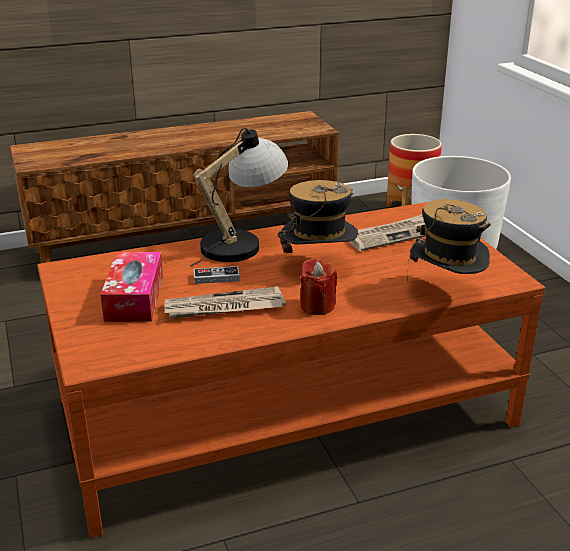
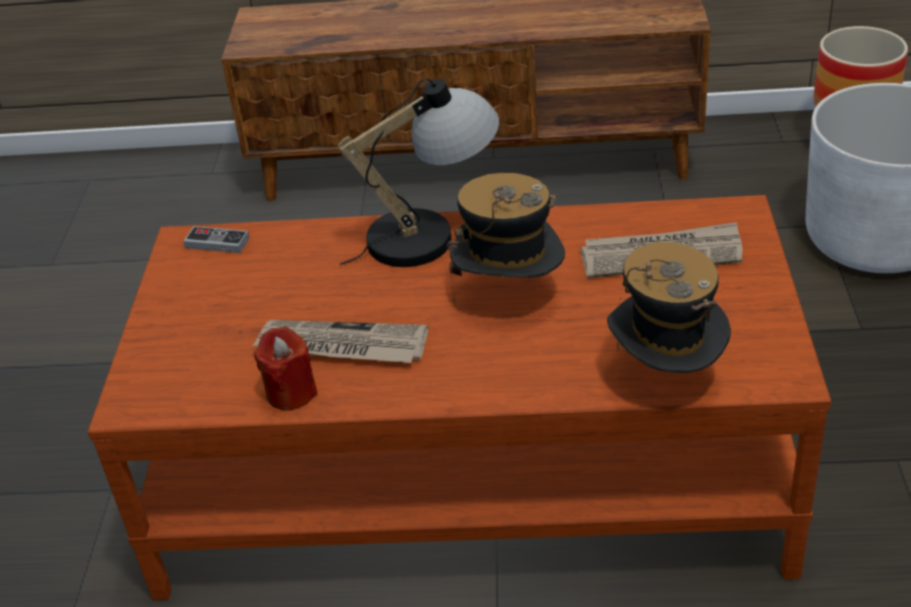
camera: 25 degrees right, 10 degrees up
(134, 298) = (240, 307): tissue box -> none
(216, 277) = (361, 291): game controller -> game controller (217, 243)
(317, 306) = (464, 368): red candle -> red candle (291, 393)

